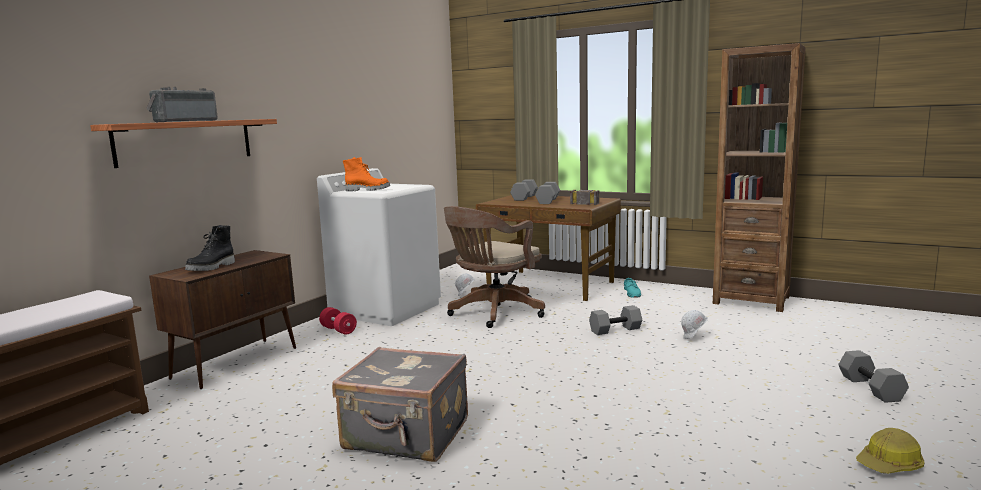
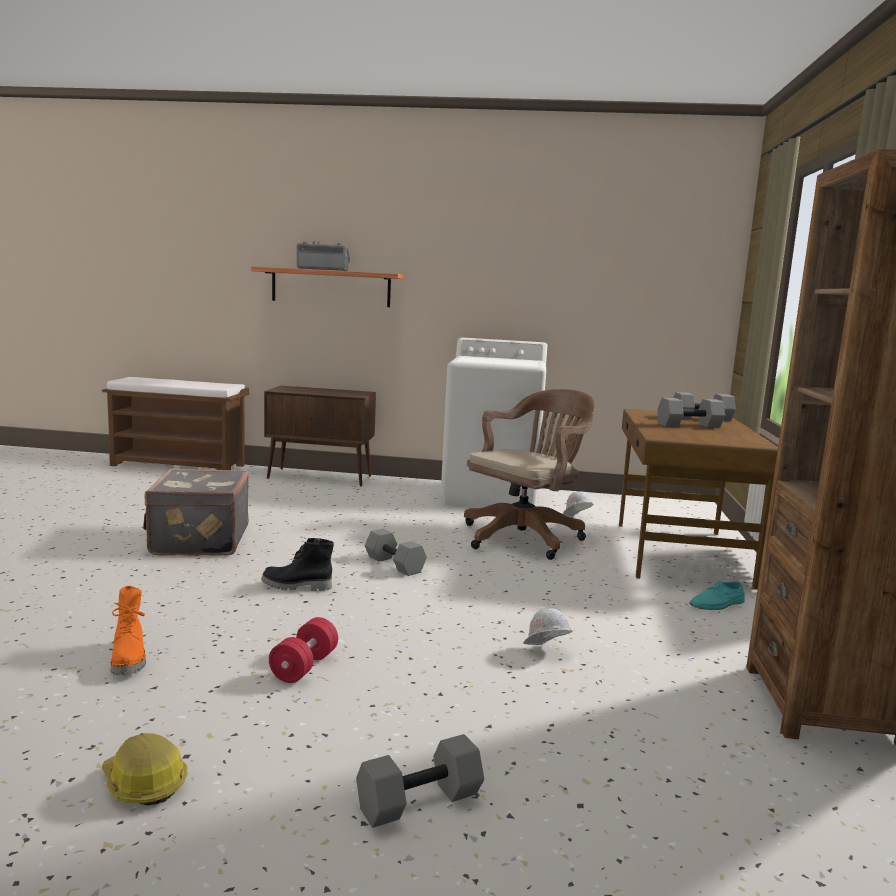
camera: 65 degrees right, 0 degrees up
(212, 267) = (307, 390): black boot -> black boot (296, 586)
(338, 330) = (415, 491): red dumbbell -> red dumbbell (304, 667)
(368, 190) = (479, 359): orange boot -> orange boot (130, 659)
(493, 313) = (525, 537): brown office chair -> brown office chair turned 120 degrees clockwise
(589, 201) = (718, 438): hammer -> none
(615, 329) = (530, 601): grey dumbbell -> grey dumbbell (395, 564)

